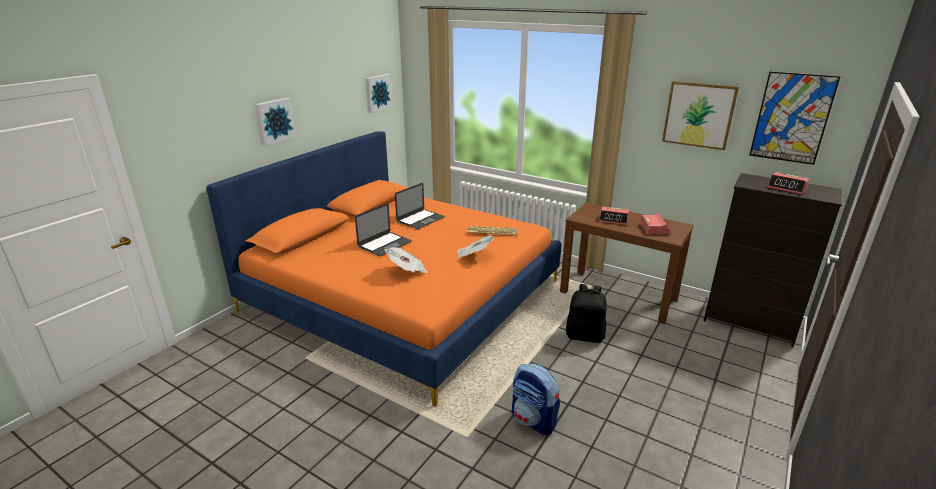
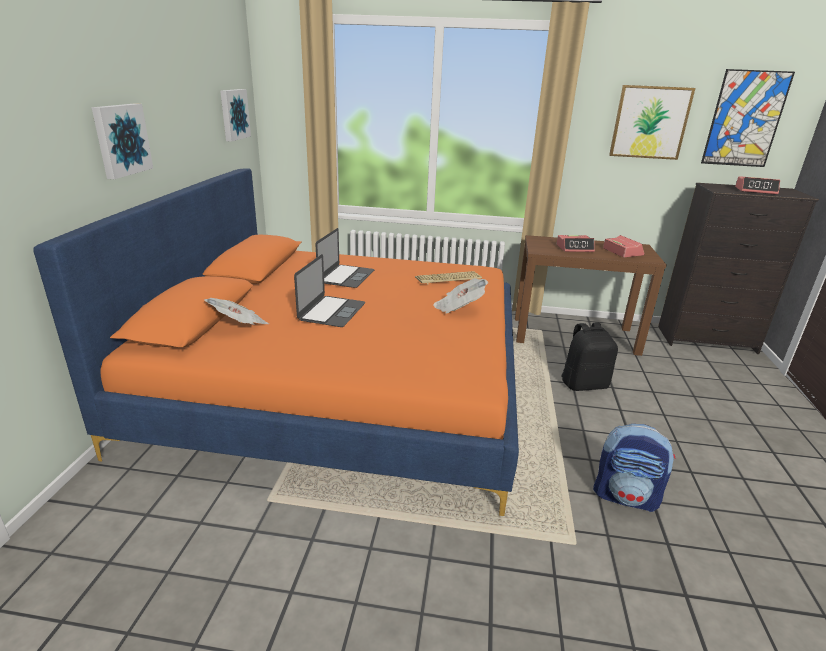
camera: 25 degrees left, 0 degrees up
(407, 270) = (400, 338): newspaper -> newspaper (239, 325)

